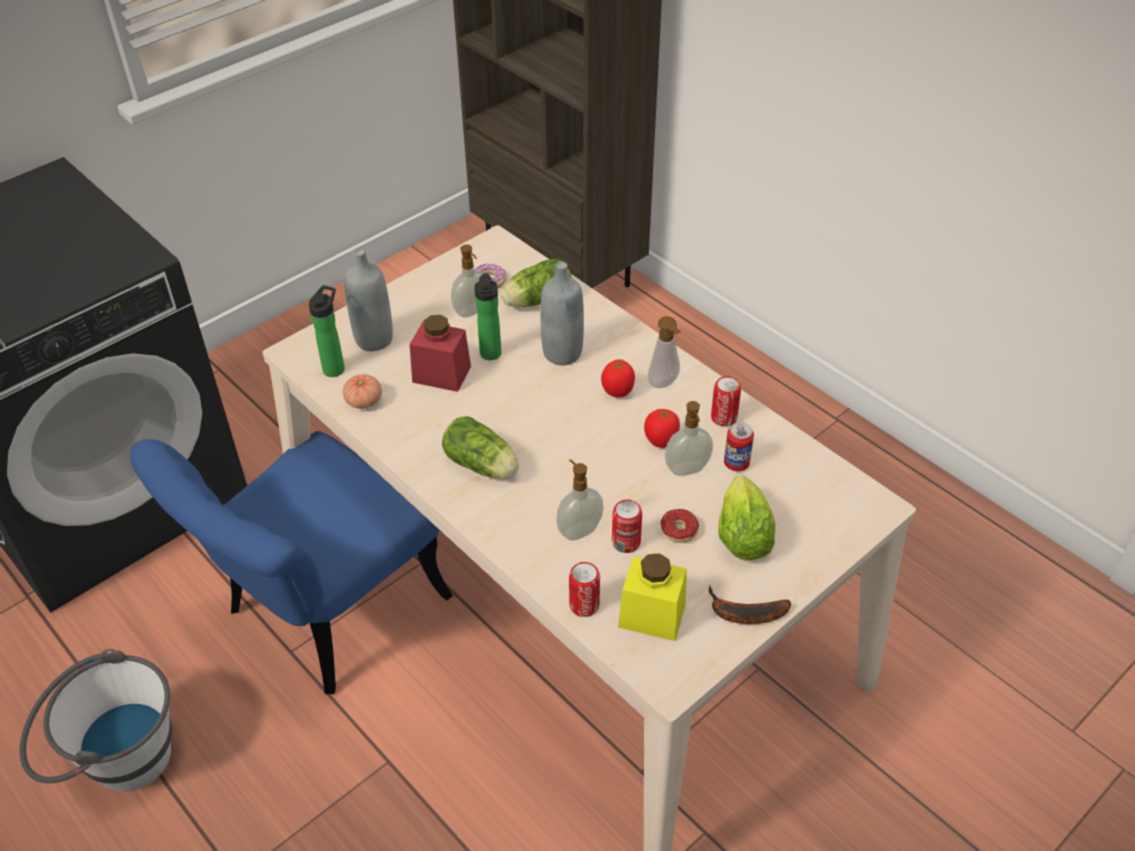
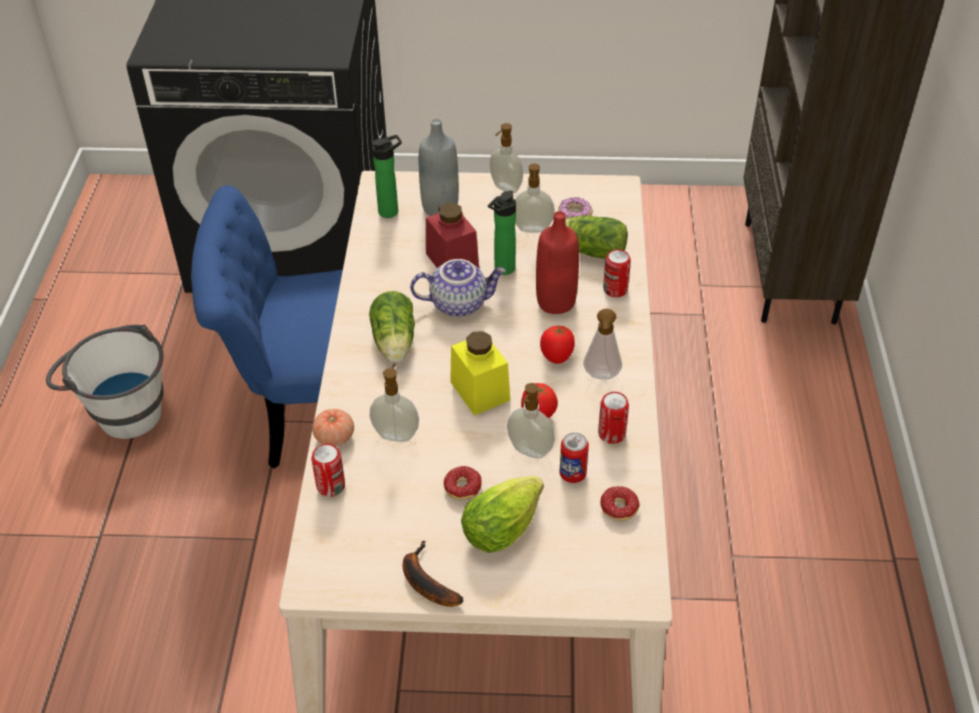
camera: 45 degrees right, 0 degrees up
(364, 401) = (379, 246): tomato -> tomato (334, 437)
(407, 293) = (505, 188): none -> soap dispenser
(492, 402) = (459, 303): none -> teapot
(562, 353) = (556, 302): grey bottle -> red bottle
(626, 542) = (415, 467): can -> can (615, 289)
(652, 615) = (363, 529): yellow jar -> yellow jar (480, 391)
(792, 468) = (612, 510): none -> donut

